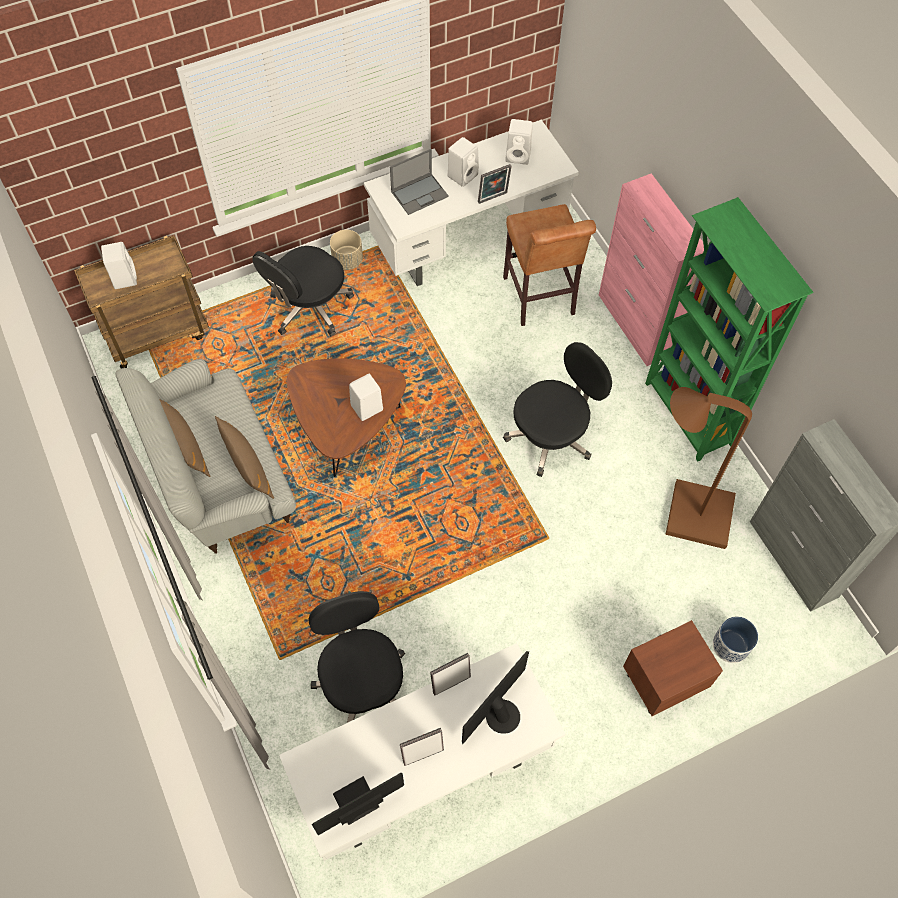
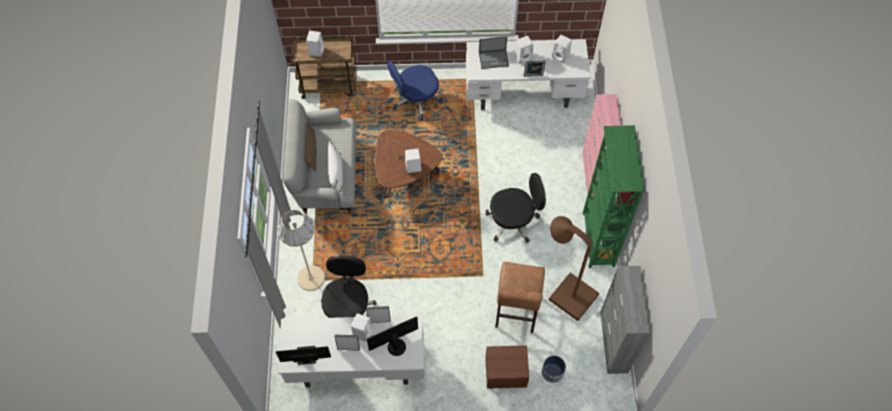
camera: 25 degrees right, 0 degrees up
(247, 467) = (336, 174): brown pillow -> white pillow
(275, 656) = (311, 278): none -> beige floor lamp
(309, 308) = (415, 100): black office chair -> blue office chair
(348, 260) = (449, 81): beige planter -> none
(433, 714) = (363, 331): none -> white speaker
(540, 299) = (547, 142): brown stool -> brown stool (516, 313)

